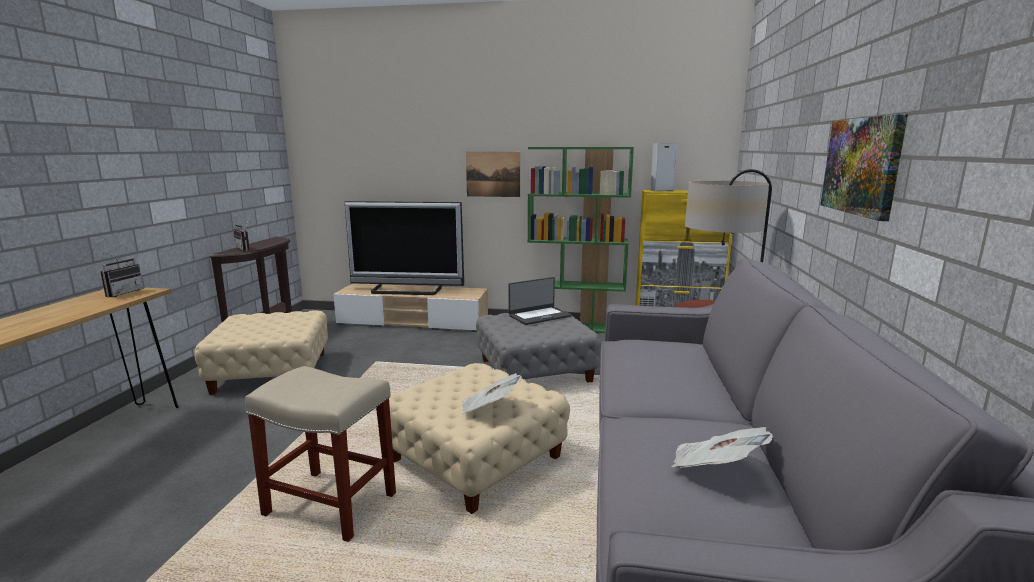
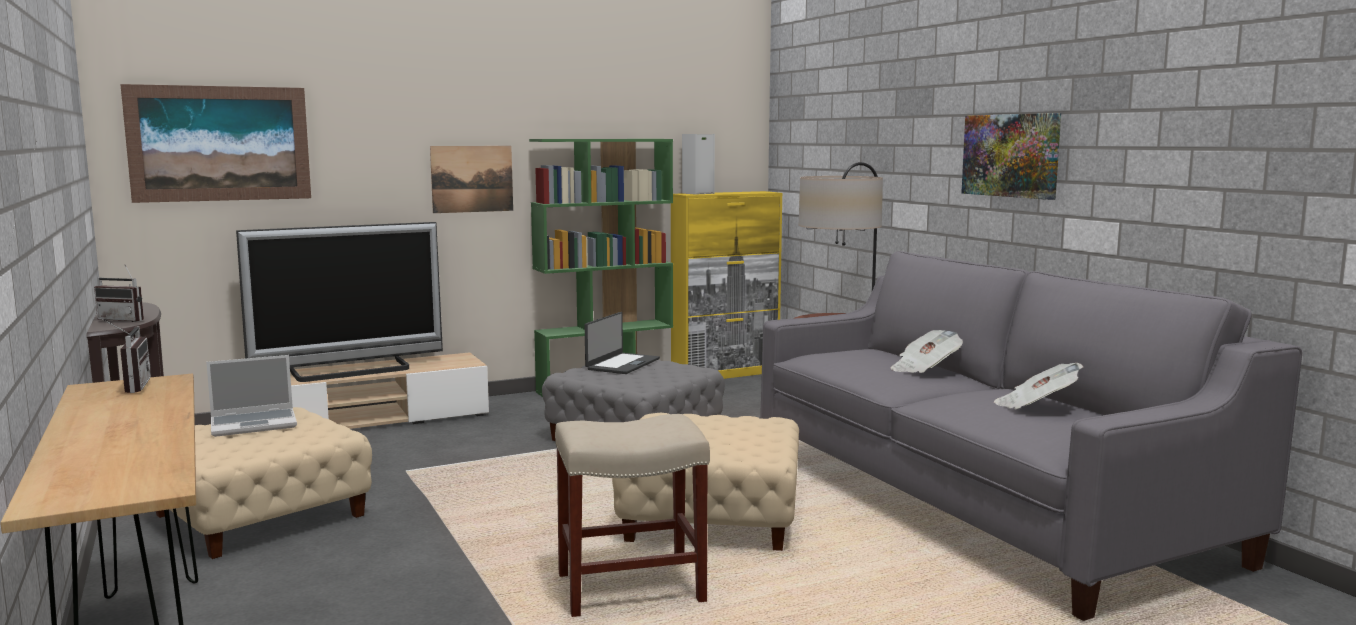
camera: 35 degrees left, 5 degrees down
(280, 318) = (255, 424): none -> laptop
(348, 149) = (220, 143): none -> picture
(489, 408) = (747, 440): newspaper -> newspaper (924, 369)

